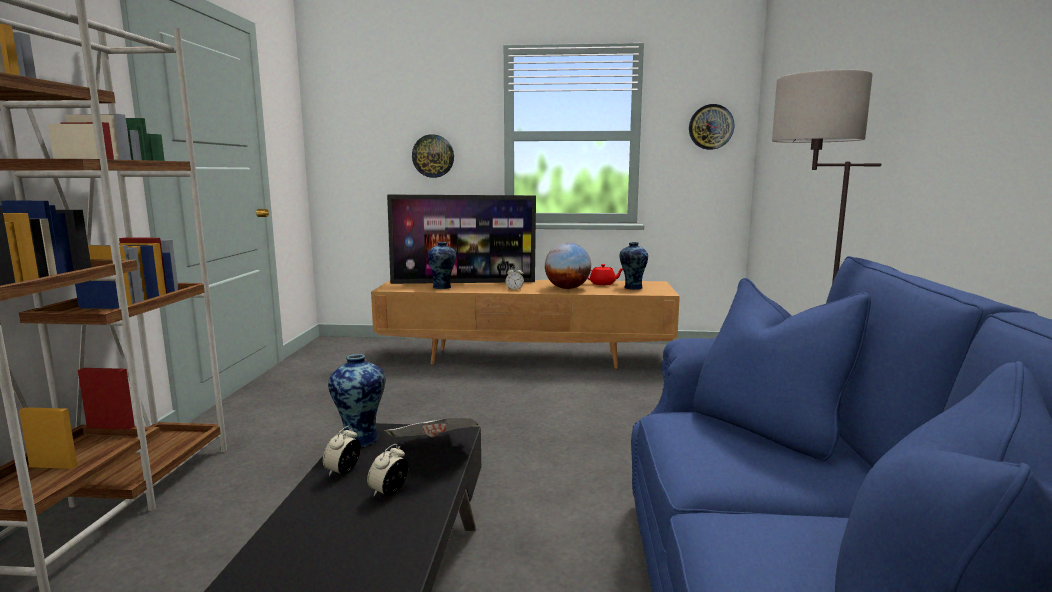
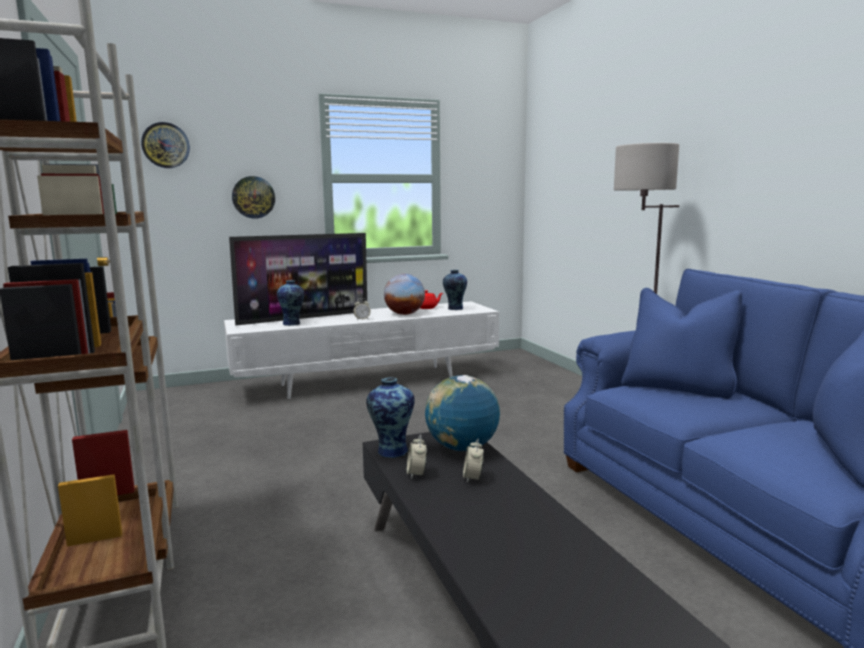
camera: 25 degrees left, 0 degrees up
(433, 452) = (462, 448): newspaper -> globe
(525, 357) = (367, 380): brown tv stand -> white tv stand
(711, 127) = (493, 172): wall clock -> wall clock (165, 145)

